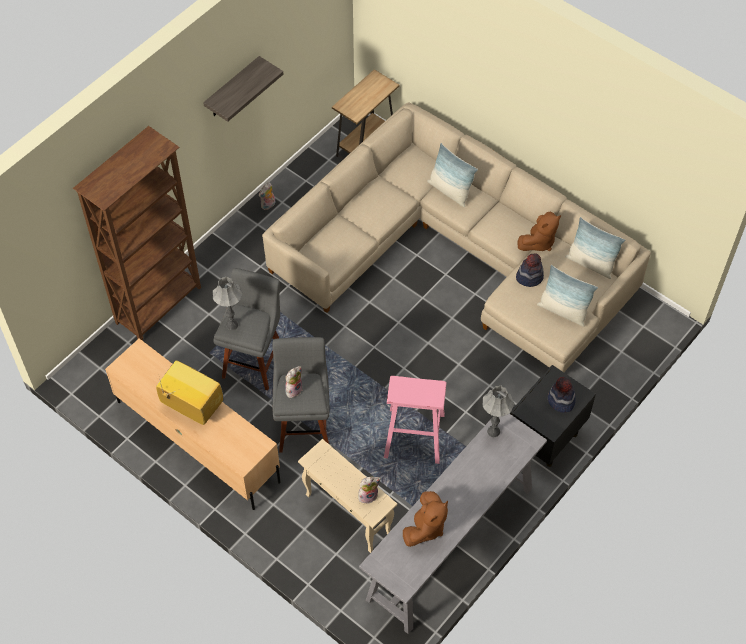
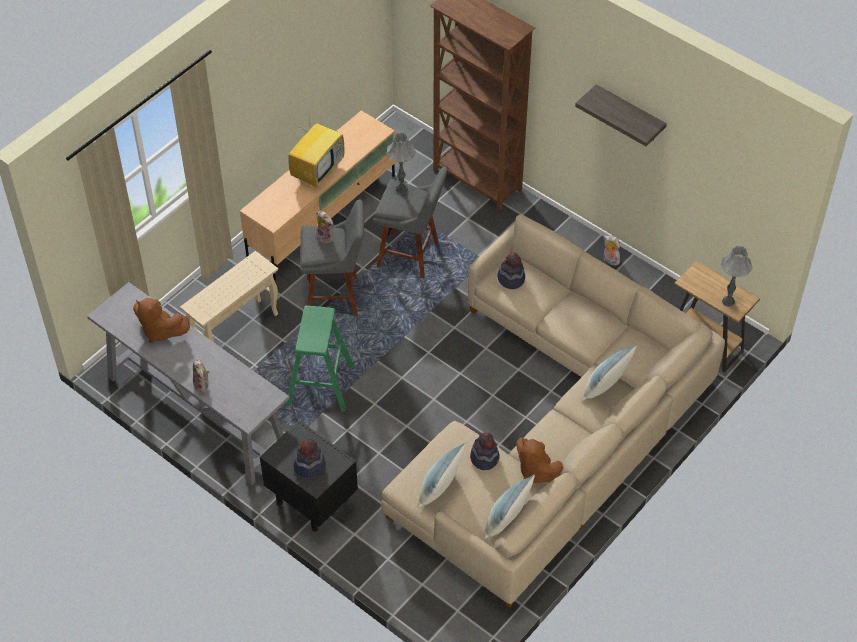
camera: 90 degrees right, 5 degrees down
(327, 253) = (511, 278): none -> hat
(368, 495) = (213, 303): plush toy -> plush toy (202, 385)
(414, 435) = (320, 385): pink stool -> green stool
(493, 431) = (261, 388): grey table lamp -> grey table lamp (728, 301)

